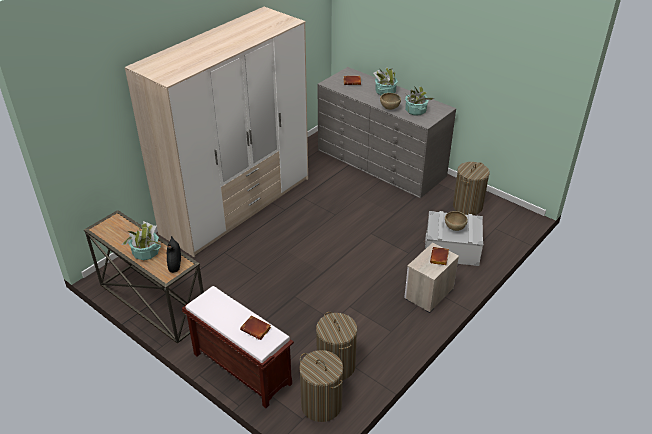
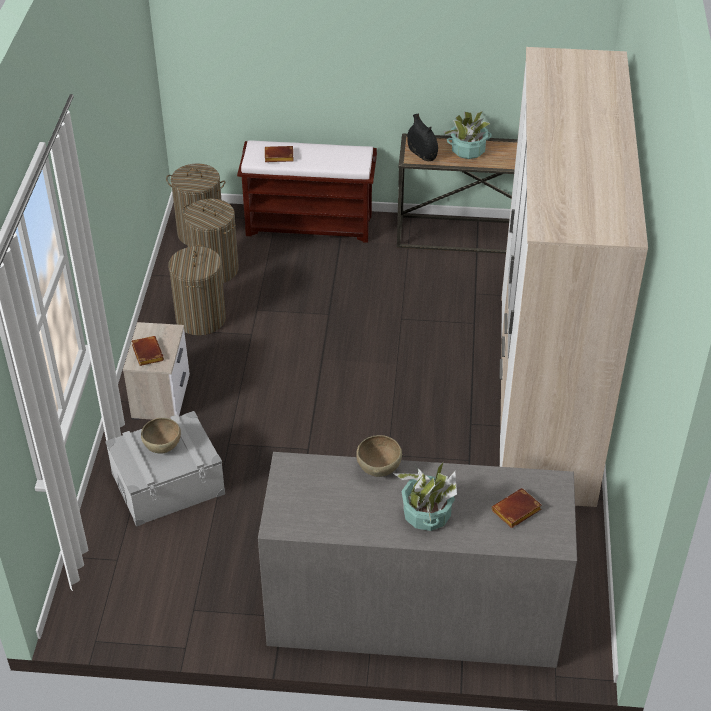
camera: 145 degrees right, 5 degrees up
(415, 110) = (328, 488): potted plant -> none
(467, 206) = (187, 586): laundry basket -> laundry basket (201, 319)

